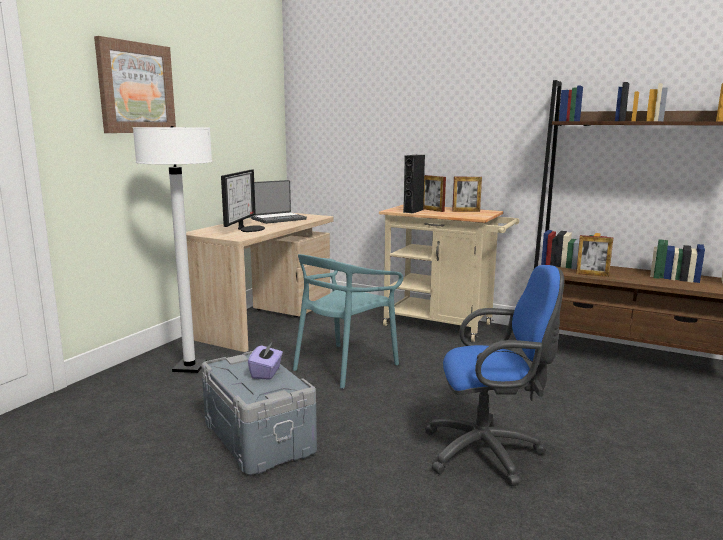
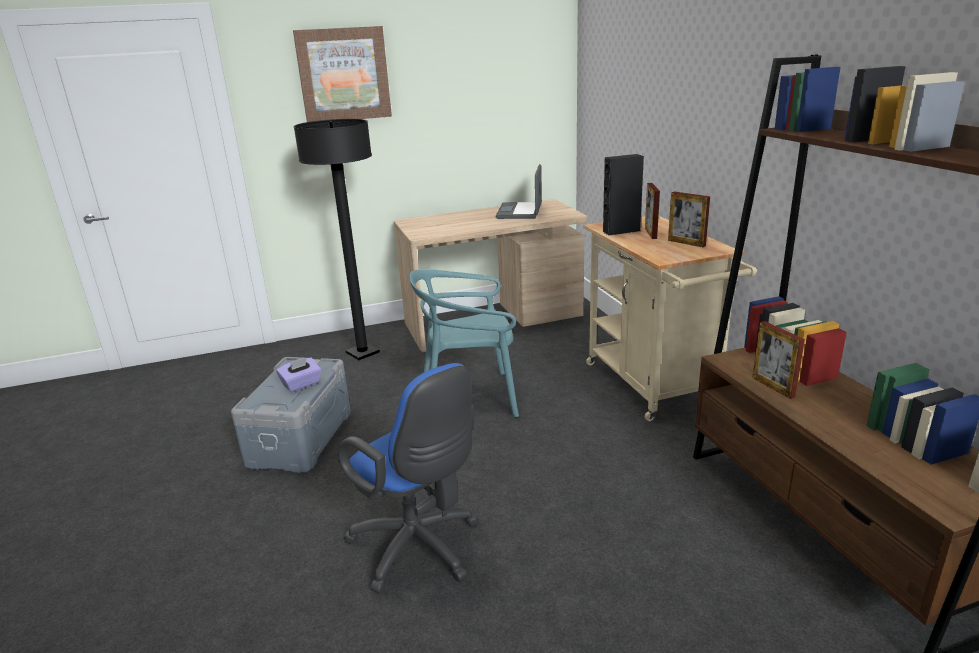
camera: 45 degrees right, 10 degrees up
(189, 367) = (362, 353): white floor lamp -> black floor lamp
(249, 229) = (459, 223): monitor -> none
(278, 219) = (520, 212): laptop -> laptop turned 90 degrees clockwise

